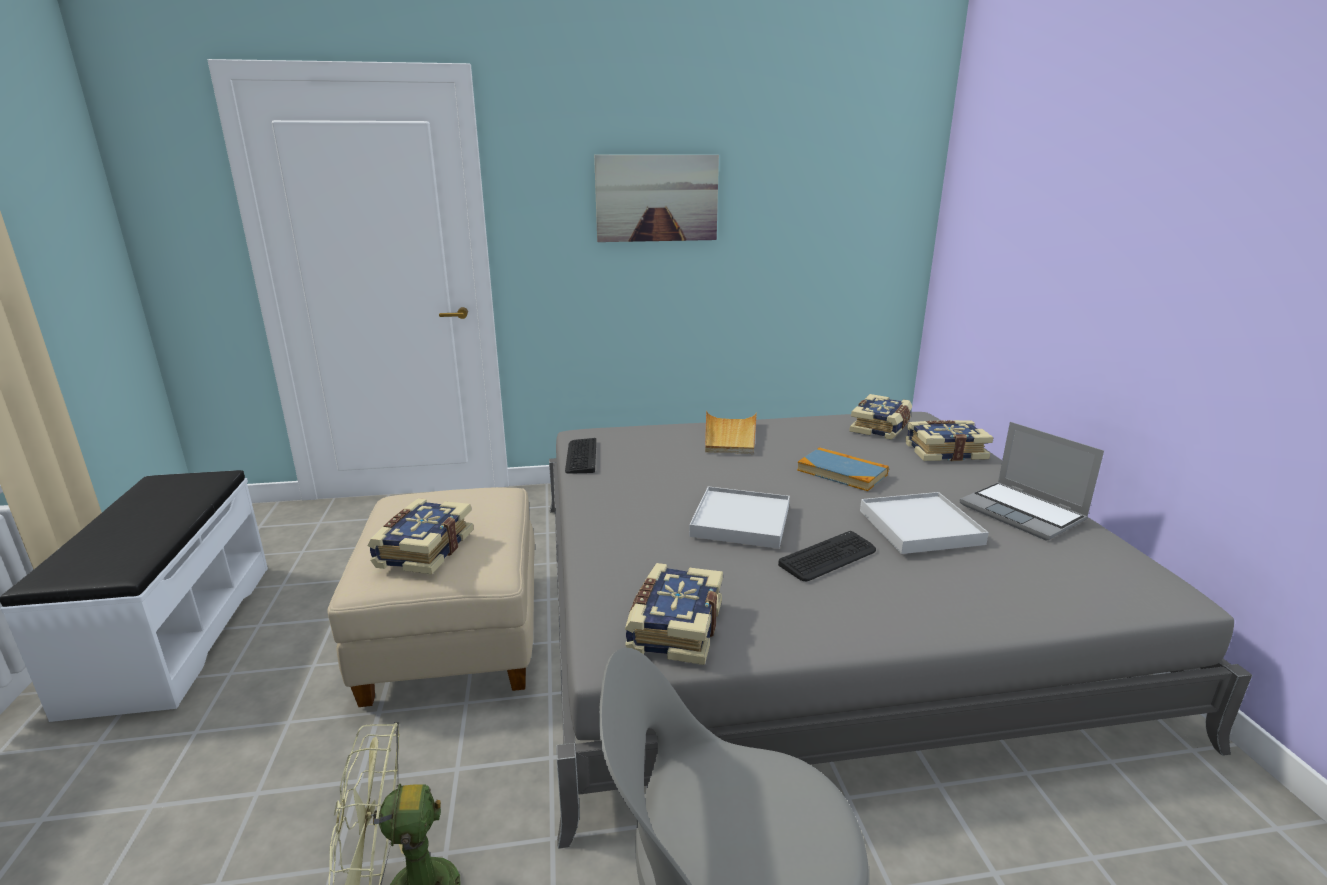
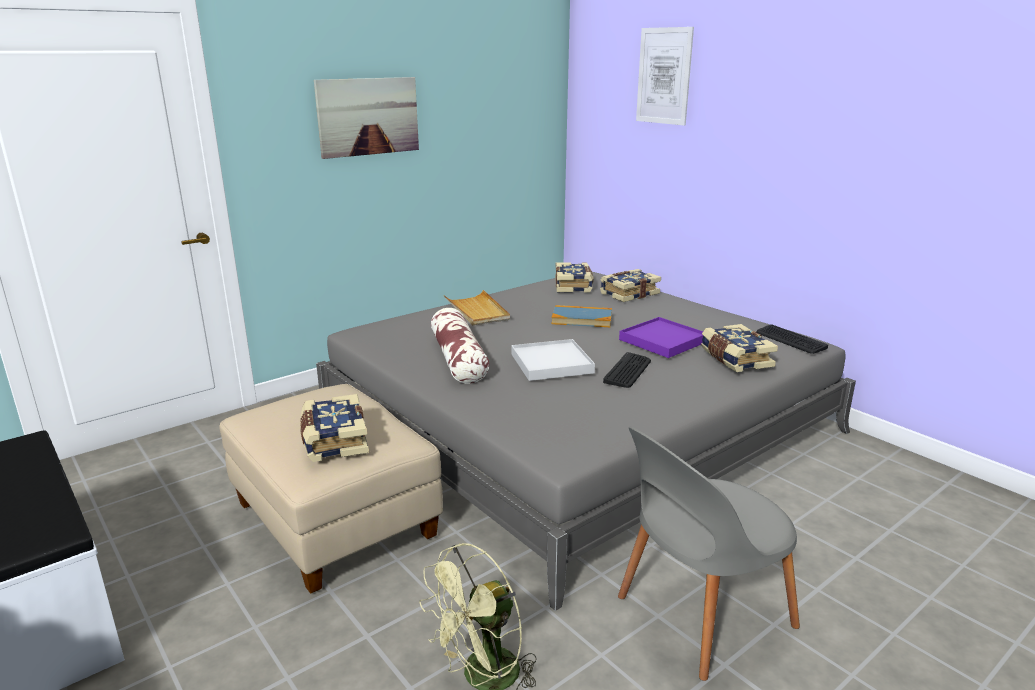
camera: 30 degrees left, 0 degrees up
(581, 456) = (377, 348): keyboard -> keyboard (790, 340)
(647, 488) = (458, 358): none -> pillow
(673, 628) = (581, 434): book -> book (735, 359)
(920, 527) = (663, 341): white tray -> purple tray
(1024, 513) = (710, 320): laptop -> none
(1050, 155) = (664, 76): none -> picture

